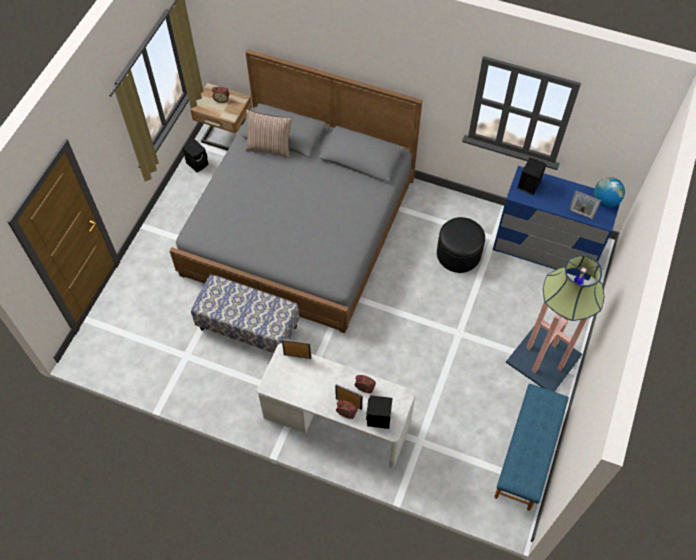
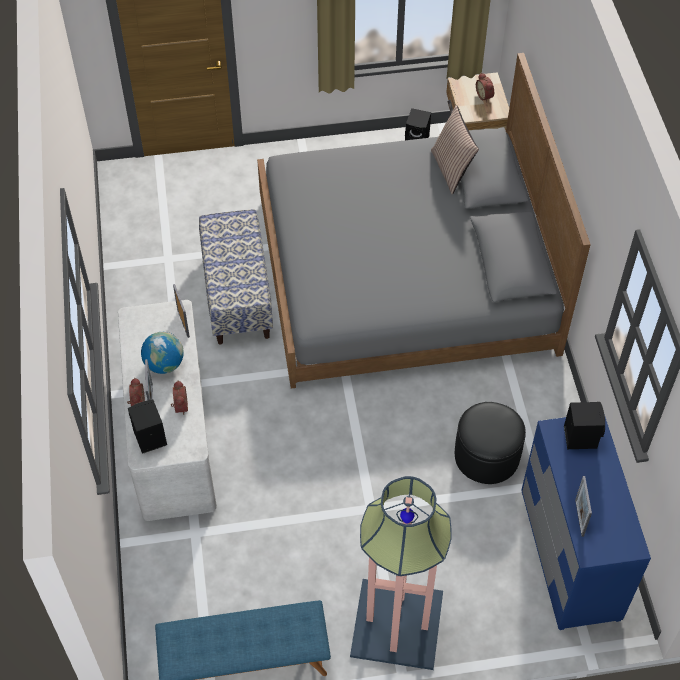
camera: 60 degrees right, 5 degrees down
(605, 200) = (626, 540): globe -> globe (164, 364)

